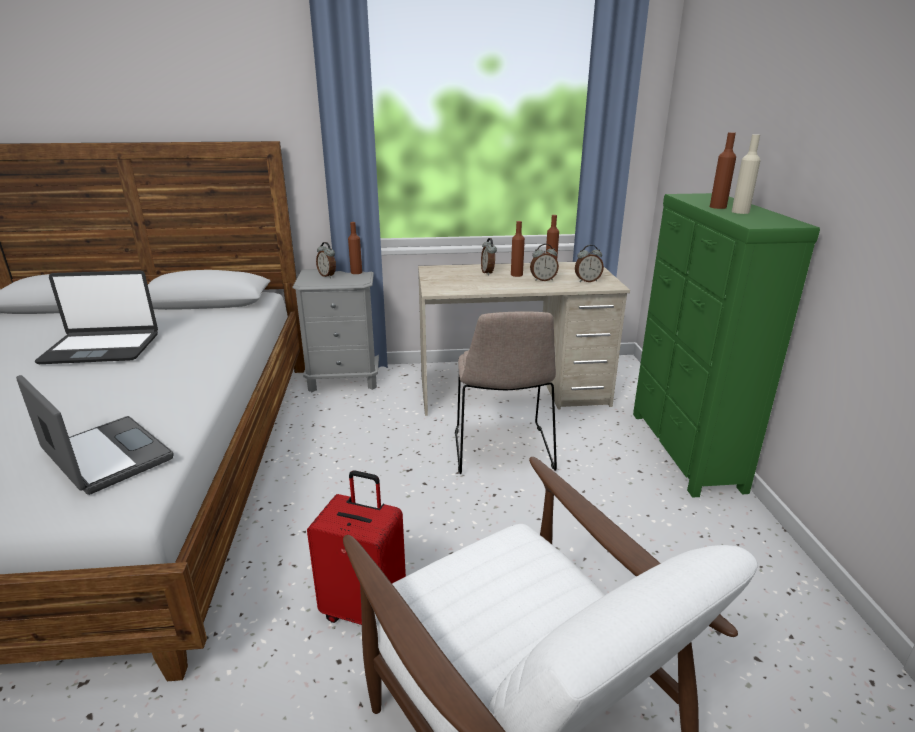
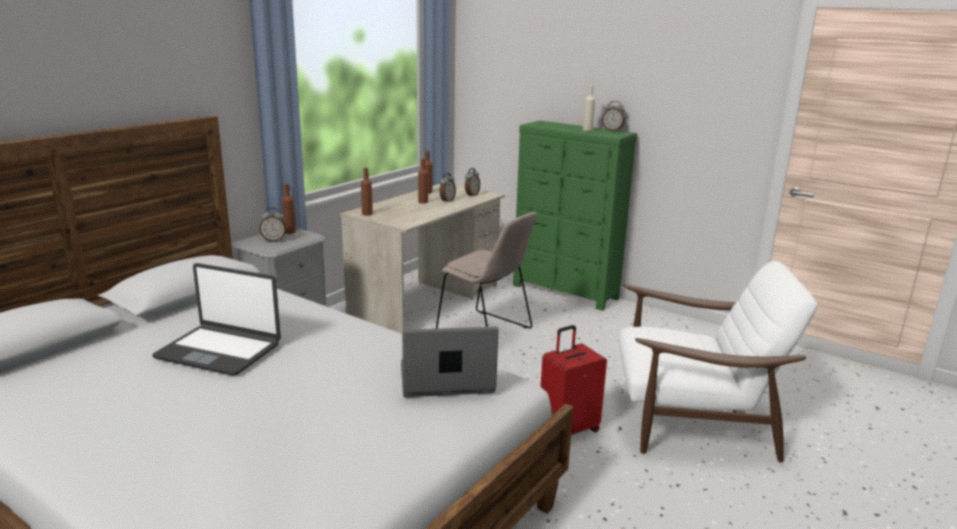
camera: 50 degrees left, 5 degrees down
(101, 348) = (219, 350): laptop -> laptop turned 75 degrees clockwise
(488, 273) = (402, 205): alarm clock -> alarm clock (612, 130)
(718, 207) = (570, 129): brown bottle -> brown bottle (367, 213)

